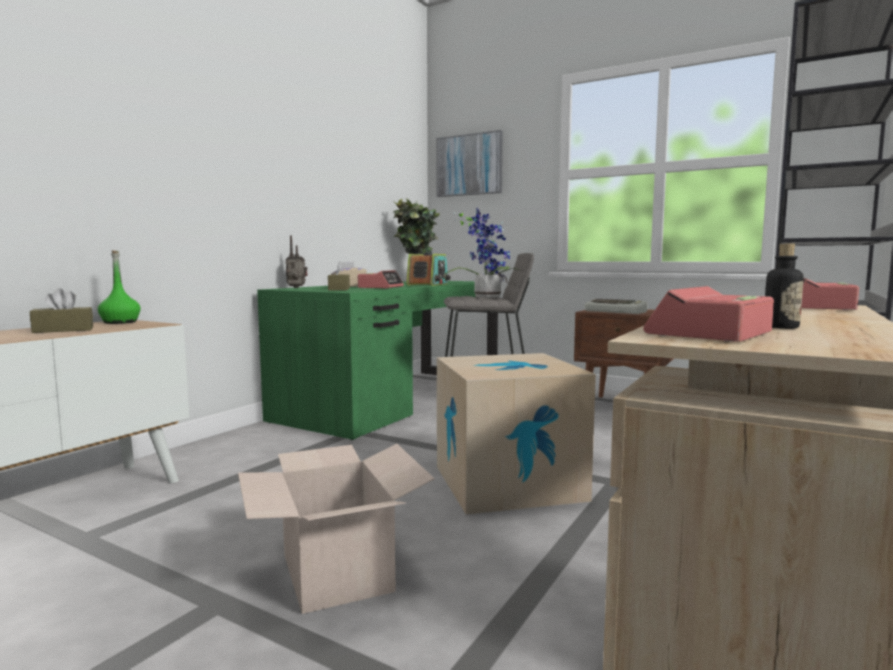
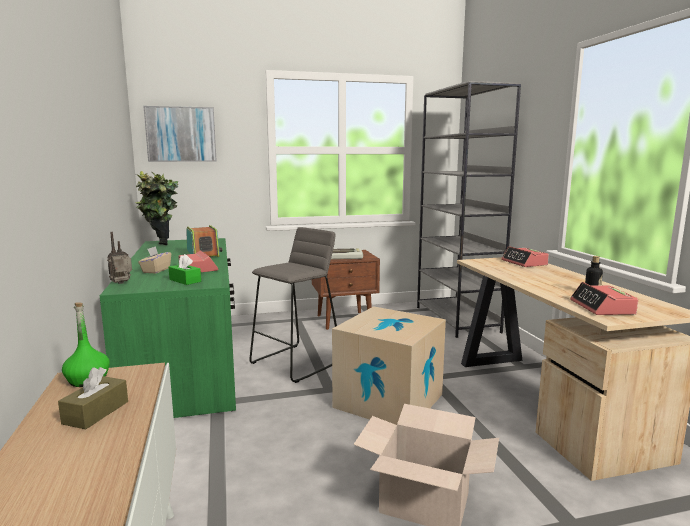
camera: 45 degrees left, 5 degrees up
(339, 289) = (185, 280): brown tissue box -> green tissue box
(486, 297) = (289, 265): potted plant -> none

